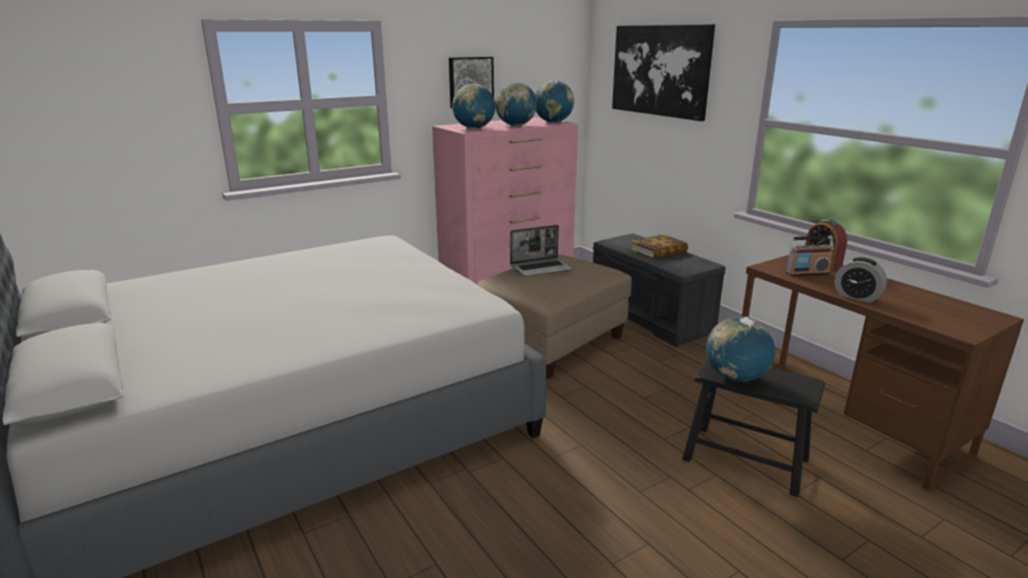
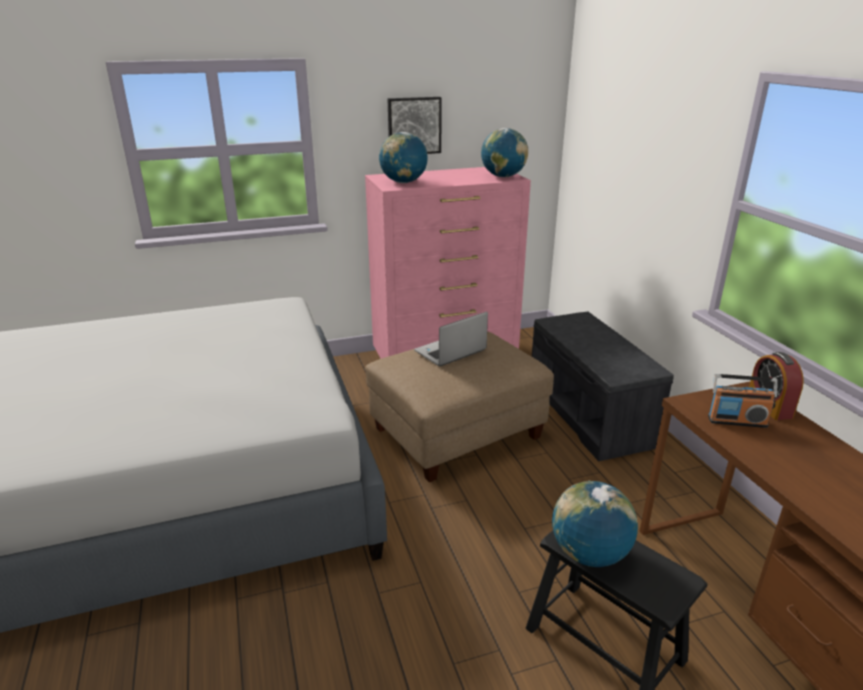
camera: 15 degrees right, 5 degrees up
(515, 125) = (454, 180): globe -> none
(541, 268) = (450, 352): laptop -> laptop turned 150 degrees clockwise
(658, 251) = (602, 342): book -> none
(660, 70) = (634, 121): picture -> none
(857, 297) = (782, 474): alarm clock -> none

